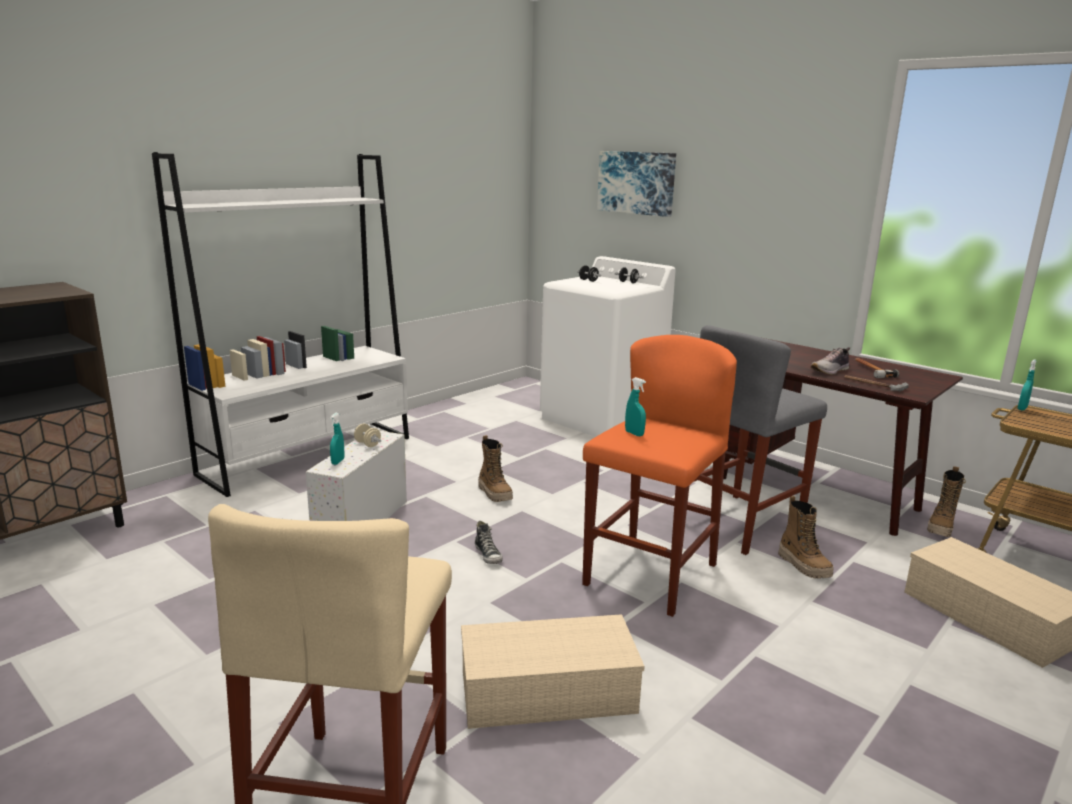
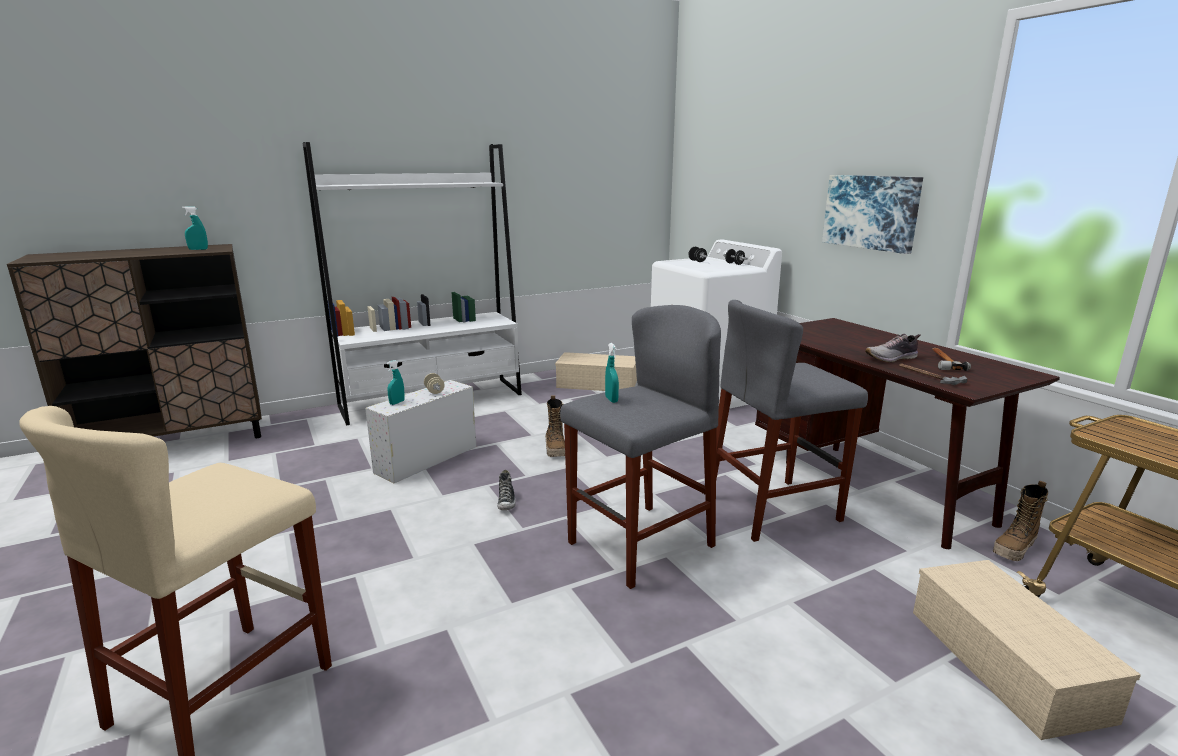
camera: 20 degrees right, 0 degrees up
(550, 690) = (460, 634): beige storage box -> beige storage box (598, 383)
(636, 183) = (754, 167): picture -> picture (871, 212)
(650, 574) = (640, 544): orange stool -> grey stool
(804, 566) = (811, 563): boot -> none
(1022, 408) = (1119, 419): turquoise spray bottle -> turquoise spray bottle (198, 249)

